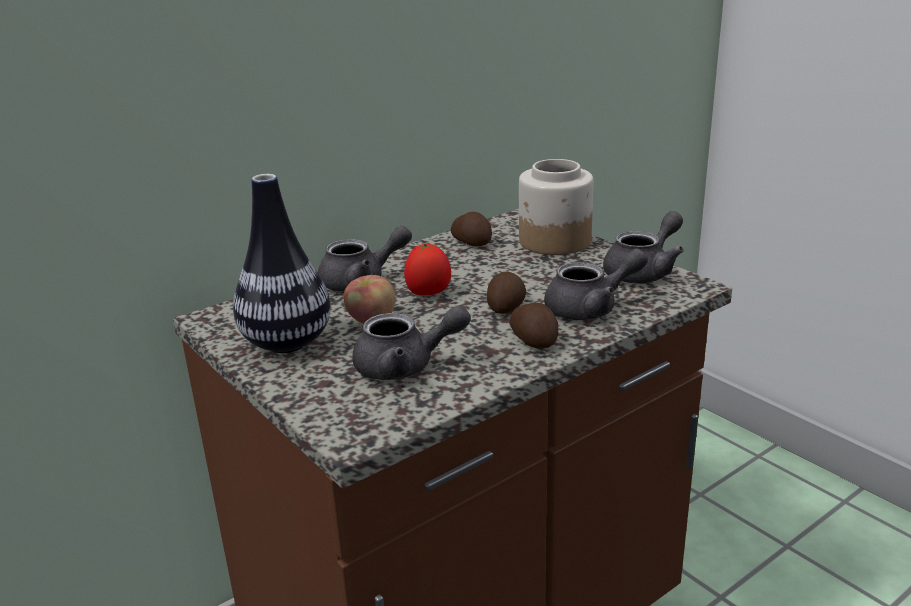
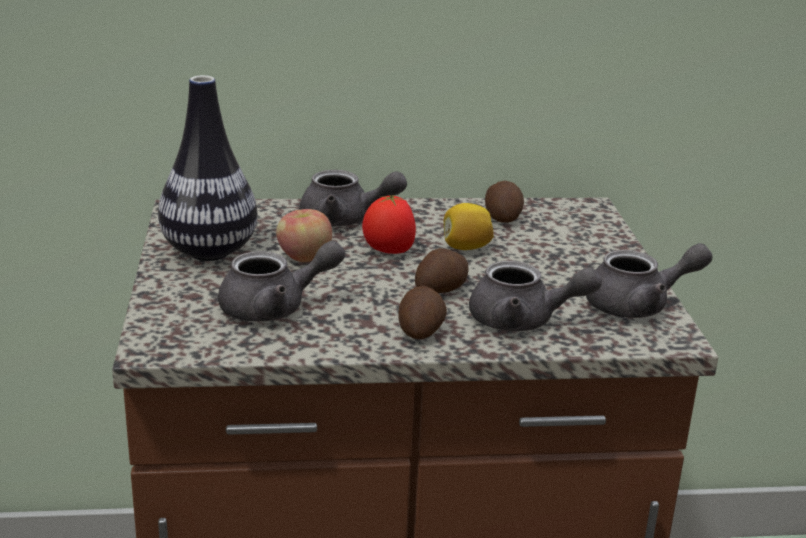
camera: 30 degrees right, 0 degrees up
(406, 366) = (275, 308): grey teapot -> grey teapot turned 45 degrees counterclockwise
(479, 272) = (466, 247): none -> lemon
(554, 242) = (589, 243): jar -> none

